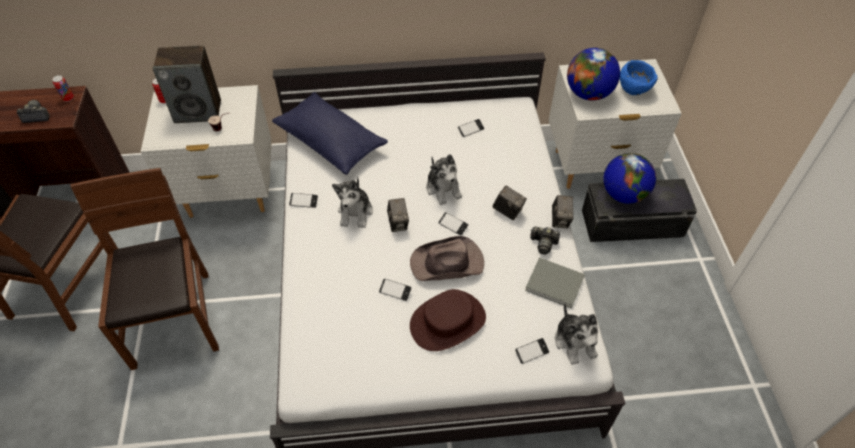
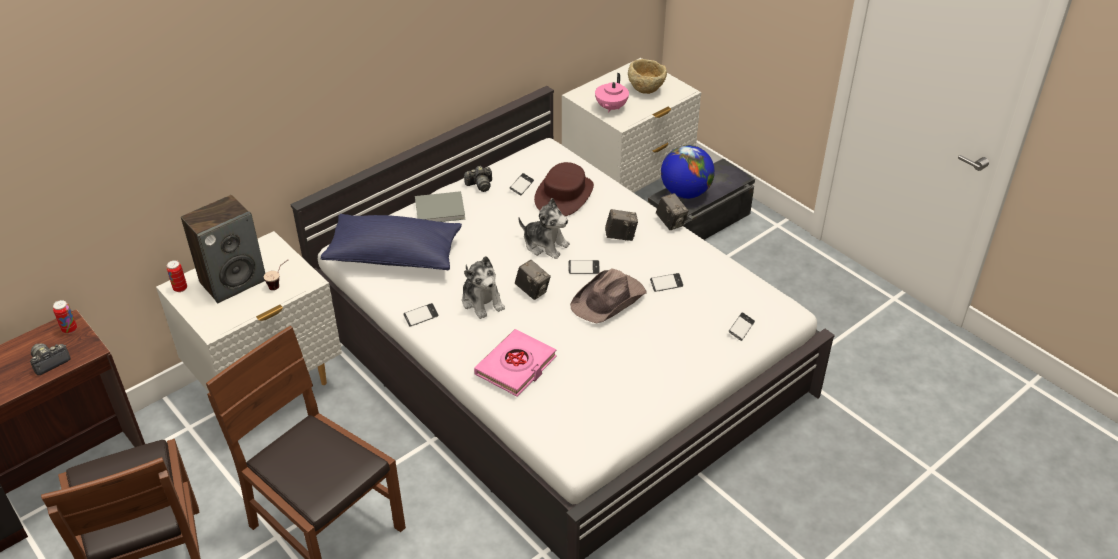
camera: 35 degrees left, 10 degrees down
(328, 281) = (516, 366): none -> pink book
(395, 291) = (585, 343): phone -> phone (666, 284)
(448, 322) = (653, 343): brown hat -> brown hat (564, 195)
(543, 244) = (674, 247): camera -> camera (480, 185)
(556, 284) = (713, 271): grey book -> grey book (441, 209)
(575, 342) = (766, 304): plush toy -> none
(588, 94) = (610, 108): globe -> pink teapot
(634, 90) = (646, 89): blue bowl -> beige bowl

